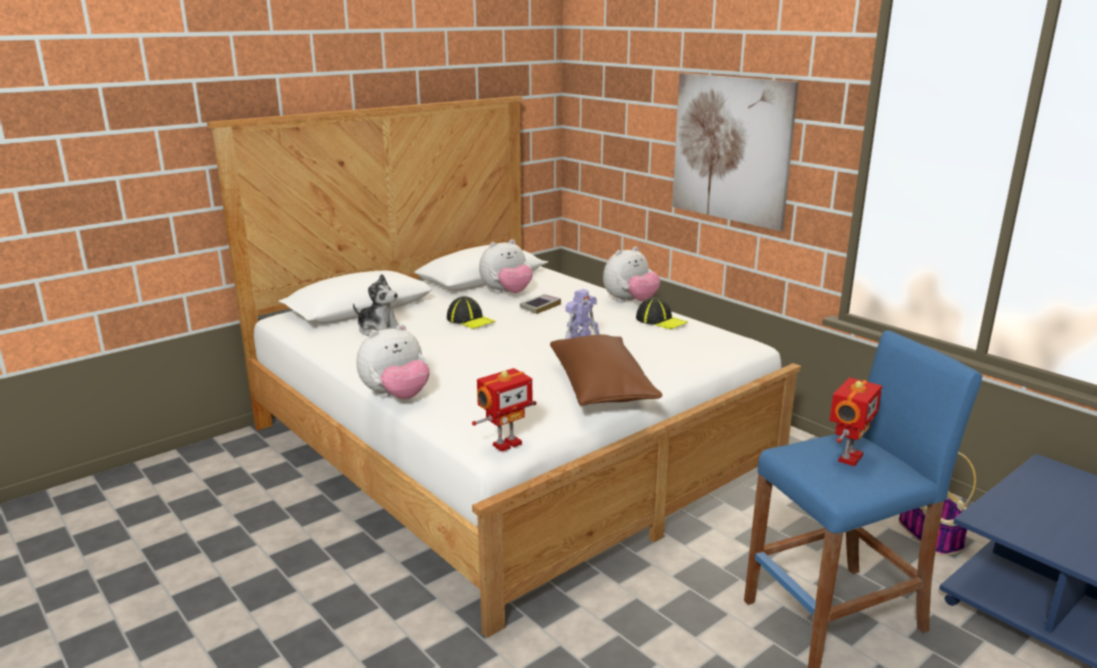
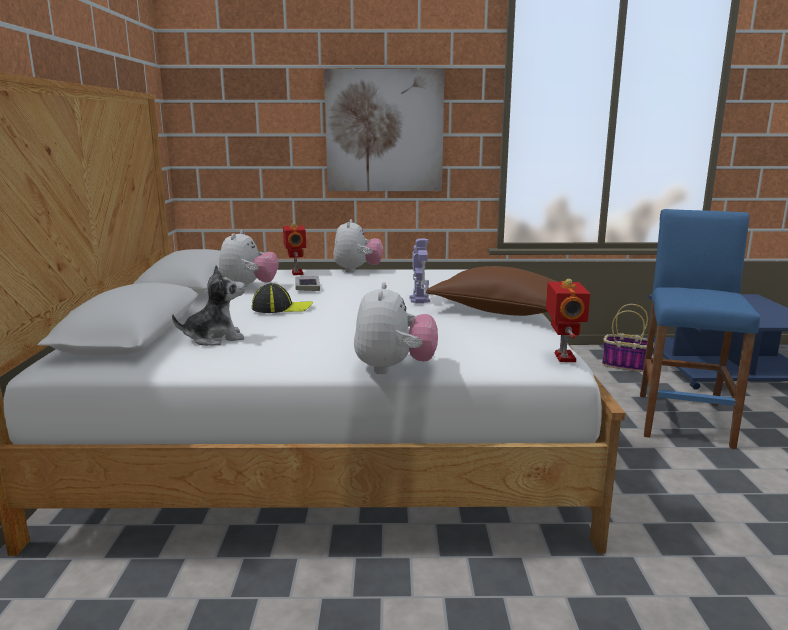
camera: 50 degrees left, 5 degrees down
(661, 321) = (413, 273): cap -> none
(848, 457) = (701, 293): toy robot -> toy robot (296, 273)

